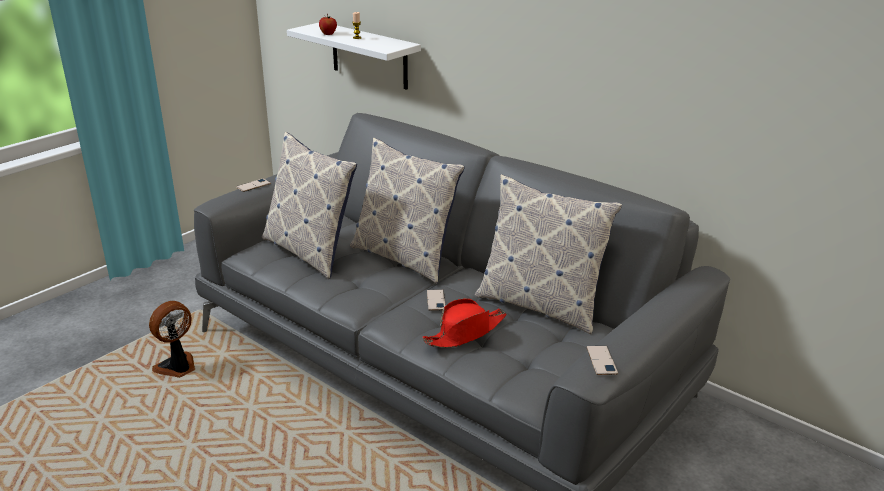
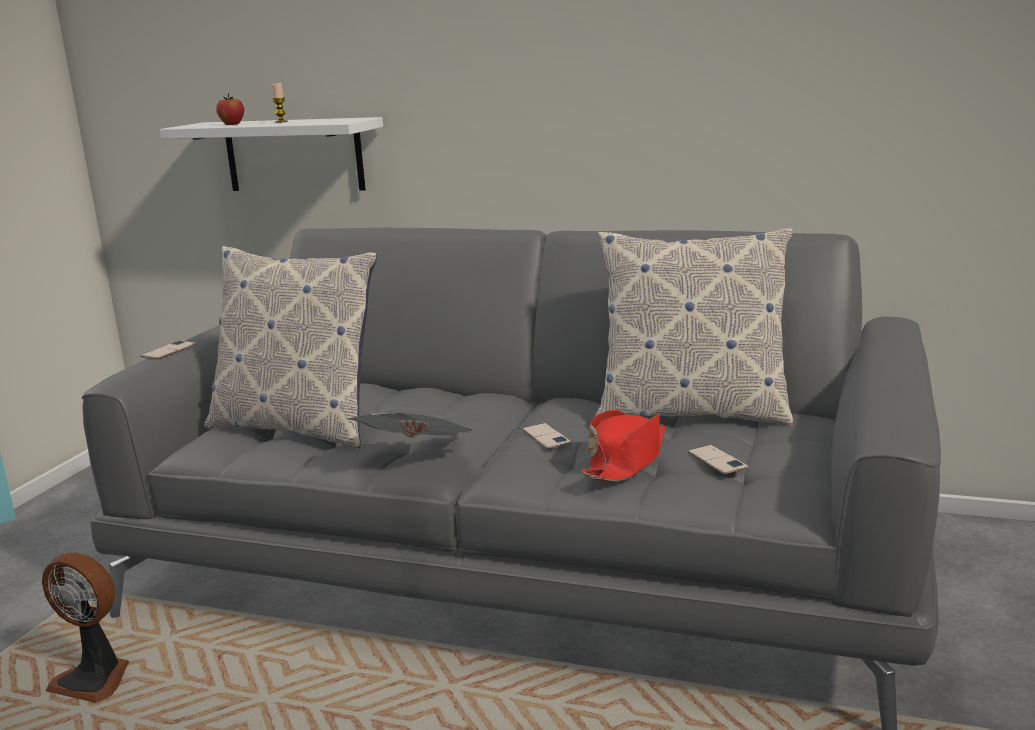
camera: 20 degrees left, 10 degrees down
(177, 367) = (95, 679): fan -> fan turned 90 degrees counterclockwise
(353, 295) = (417, 457): none -> newspaper
(404, 257) = (450, 405): pillow -> none
(601, 360) = (892, 415): phone -> phone (717, 460)

